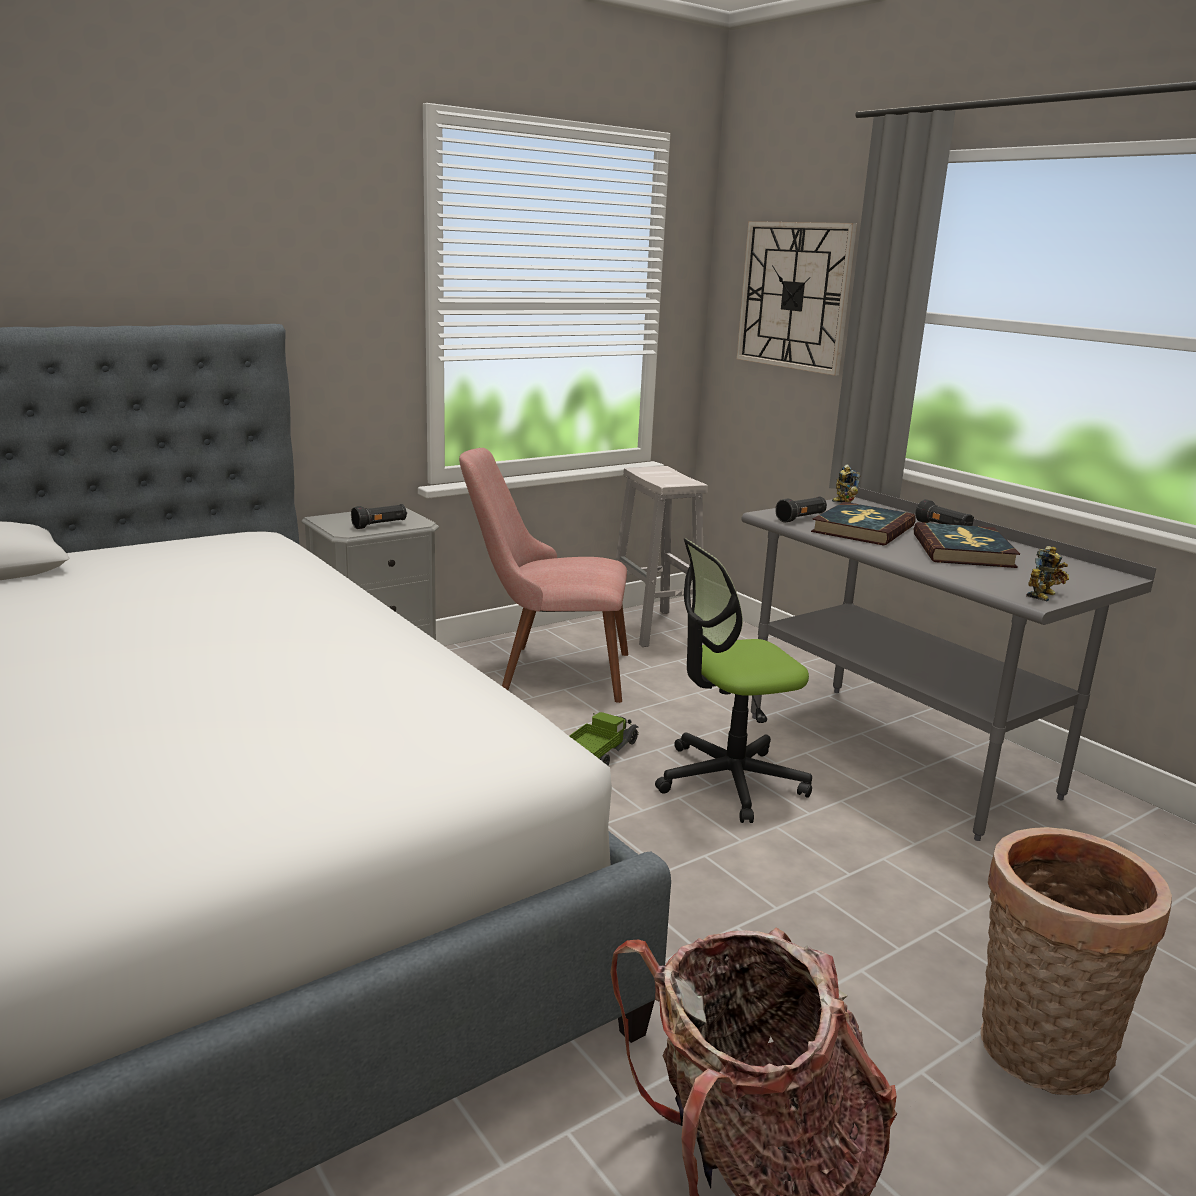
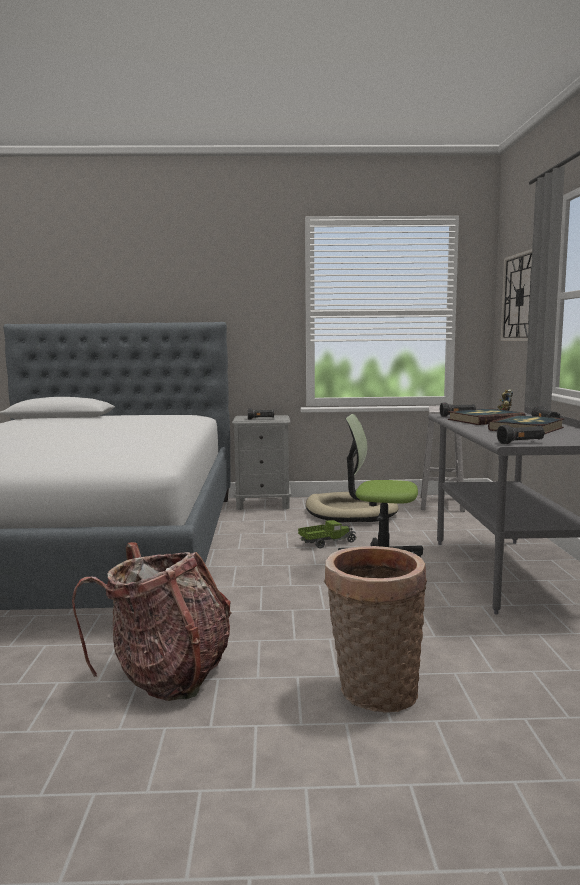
camera: 35 degrees right, 10 degrees down
(546, 671) = (350, 511): pink chair -> beige dog bed
(1044, 596) = (521, 442): toy robot -> black flashlight

